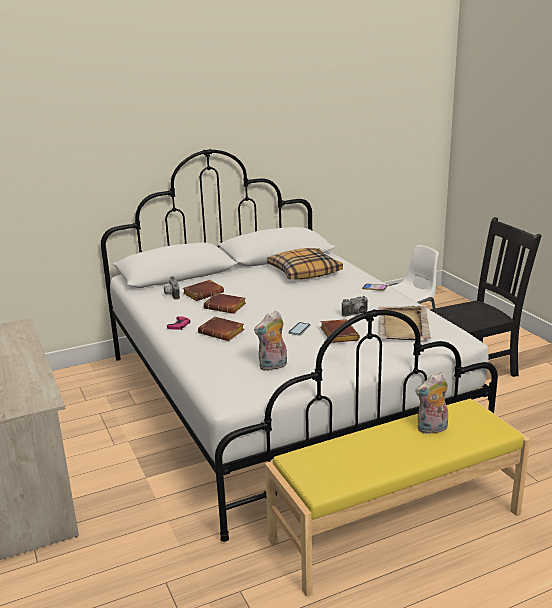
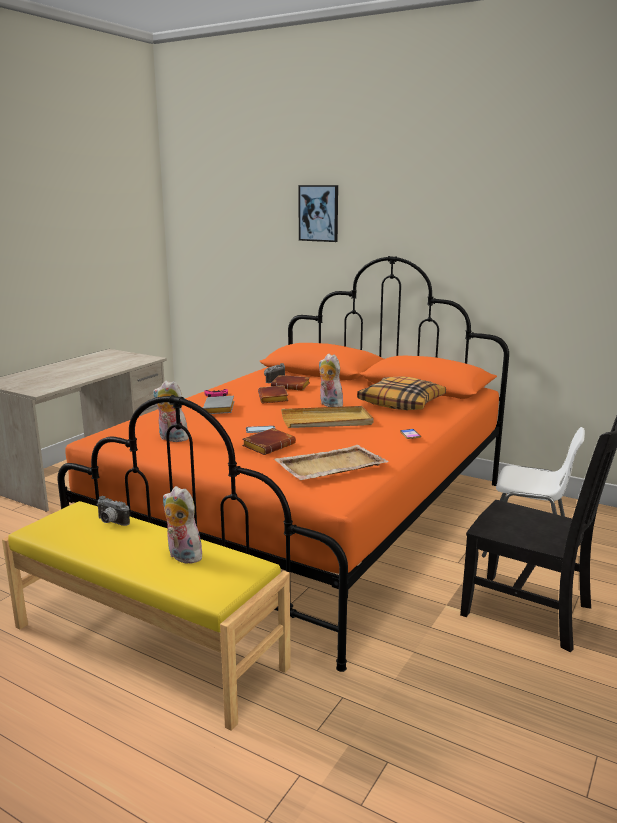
camera: 55 degrees right, 5 degrees down
(118, 118) = (319, 213): none -> picture
(223, 332) = (220, 409): brown book -> grey book
(272, 293) = (329, 404): none -> plush toy
(279, 400) = (309, 521): white bed -> orange bed
(310, 303) = (327, 421): none -> beige tray
(356, 314) = (328, 442): camera -> camera (110, 522)

